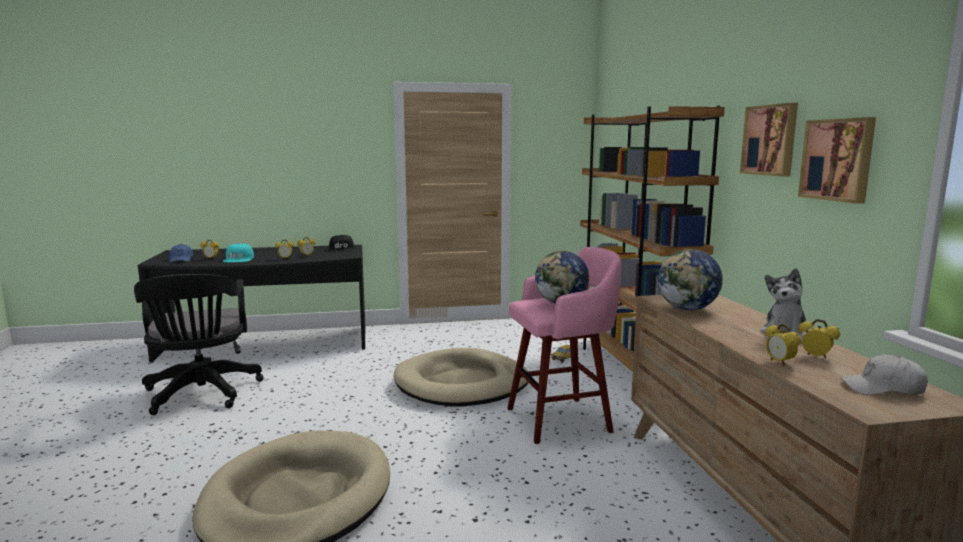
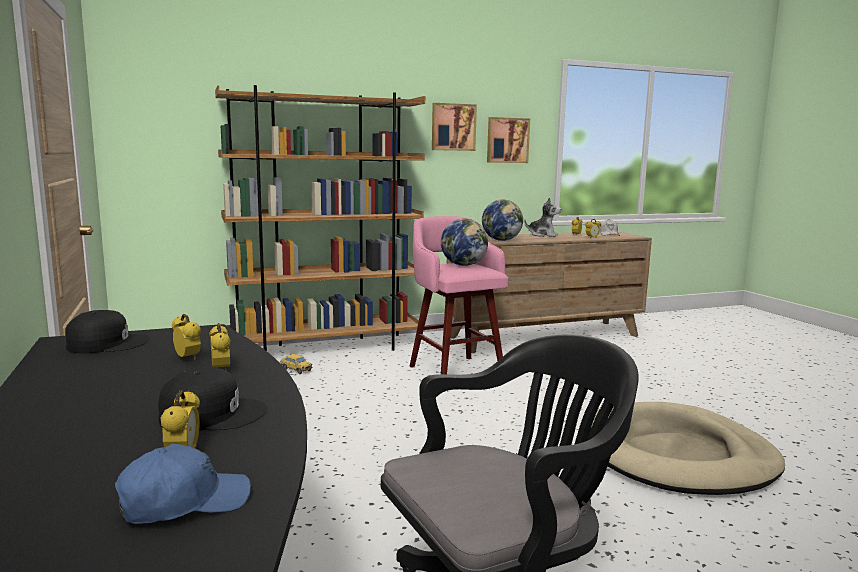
camera: 100 degrees left, 0 degrees up
(239, 259) = (212, 414): turquoise cap -> black cap
(462, 383) = (382, 412): beige dog bed -> none

